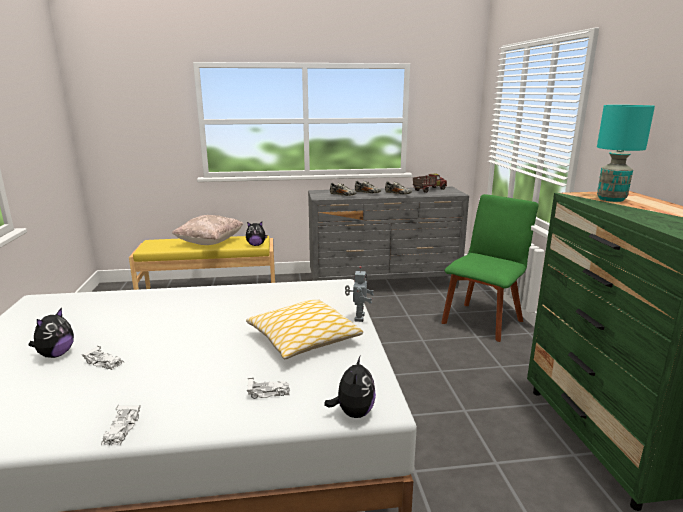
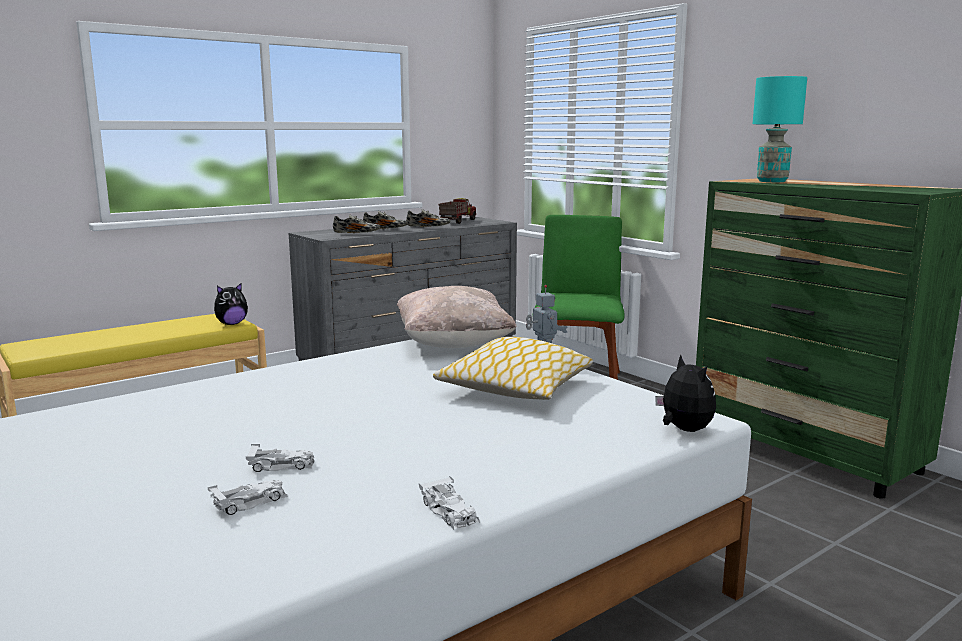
camera: 30 degrees left, 5 degrees down
(56, 354) = (173, 476): plush toy -> none
(210, 243) = (144, 331): beige pillow -> beige pillow (453, 344)
(269, 392) = (565, 437): white toy car -> white toy car (250, 502)

